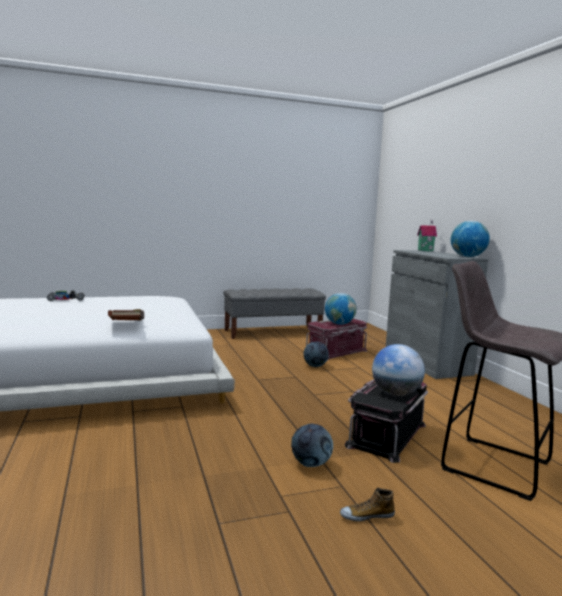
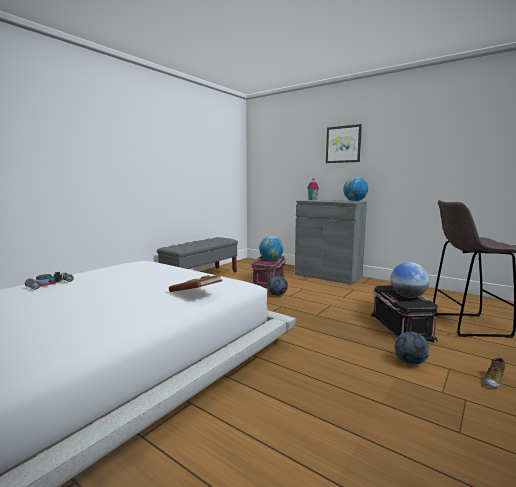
camera: 35 degrees left, 0 degrees up
(472, 171) = (343, 144): none -> picture

